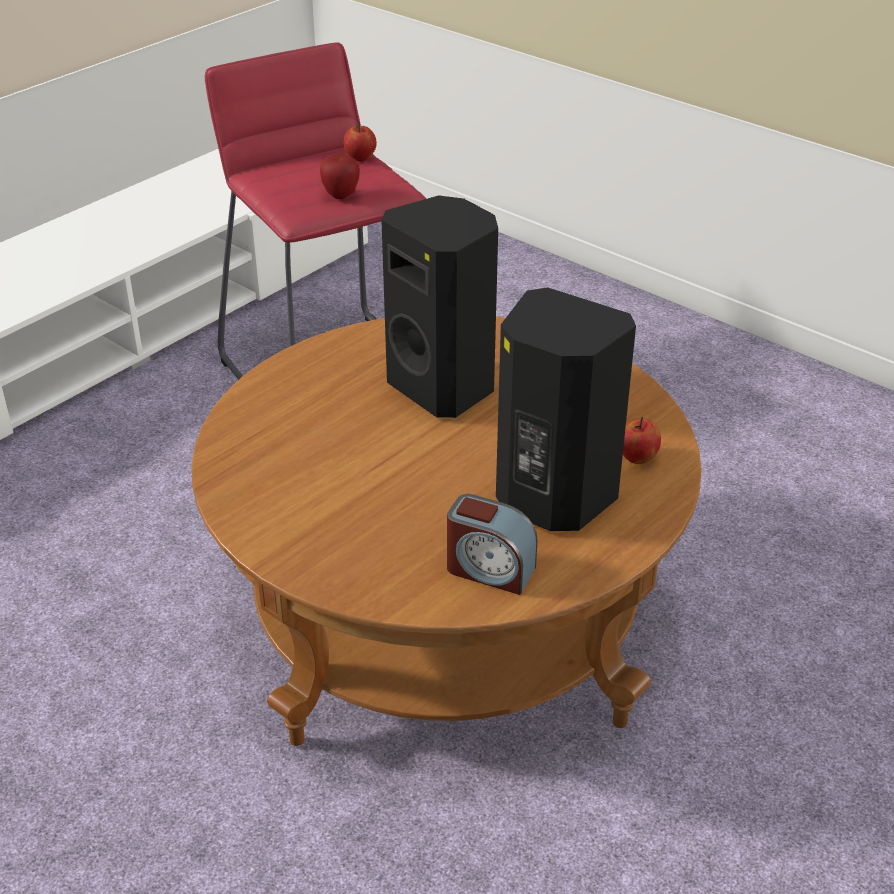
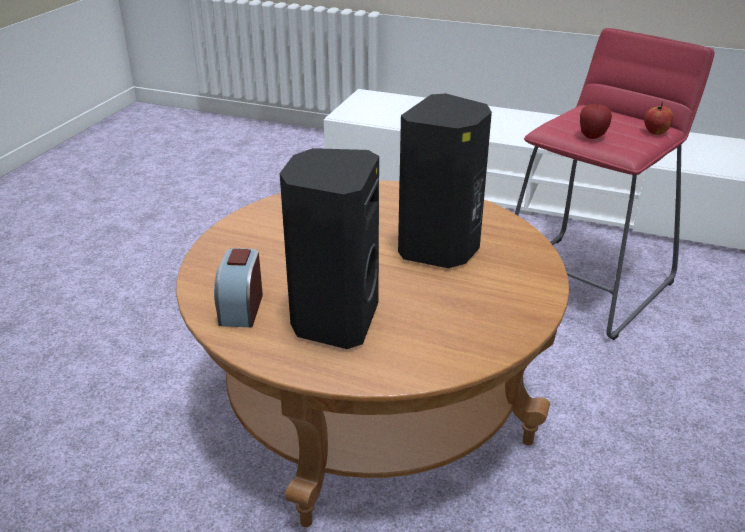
camera: 70 degrees right, 5 degrees down
(637, 458) = (412, 353): apple -> none

